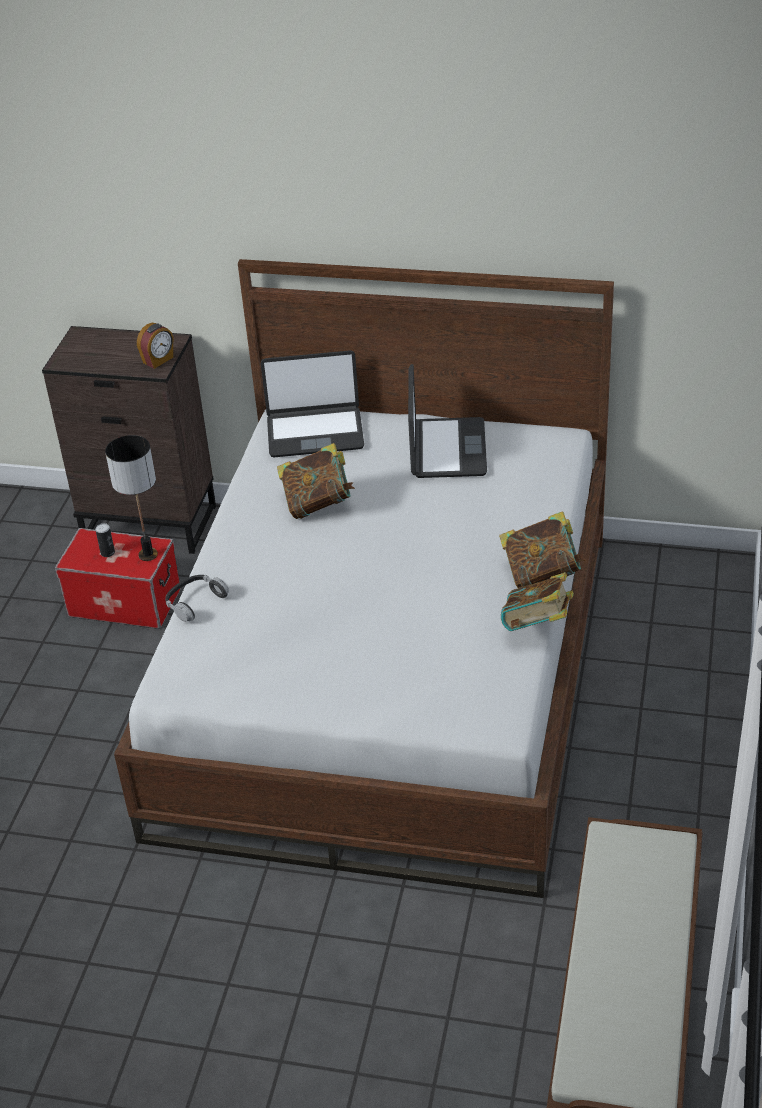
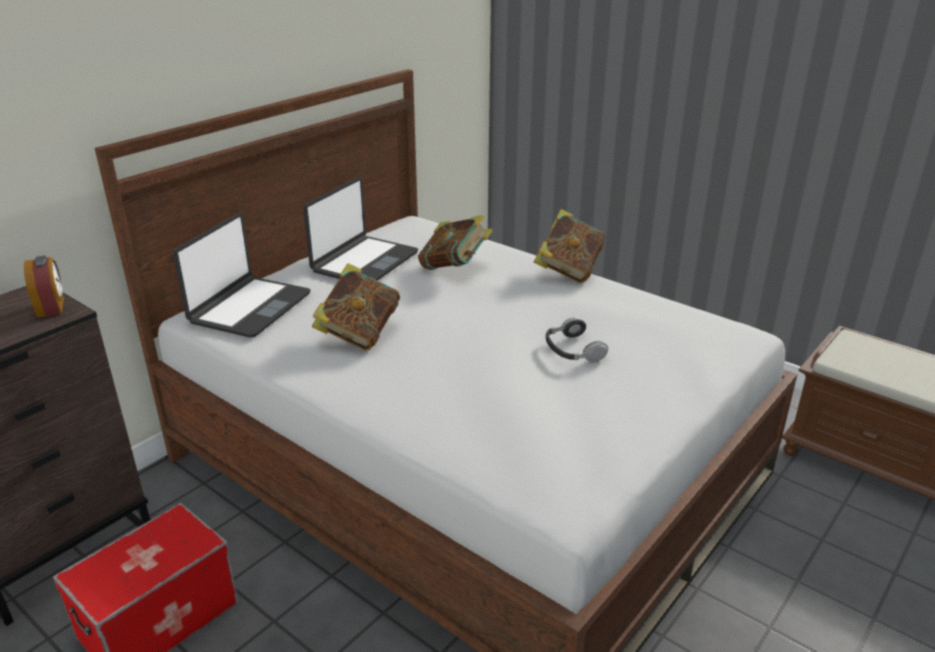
camera: 65 degrees left, 10 degrees down
(107, 553) = (134, 563): can -> none
(148, 555) = (183, 530): table lamp -> none
(195, 602) = (432, 447): headphones -> headphones (573, 350)
(446, 450) = (364, 262): laptop -> laptop turned 90 degrees clockwise
(537, 627) = (630, 289): book -> book (455, 268)

